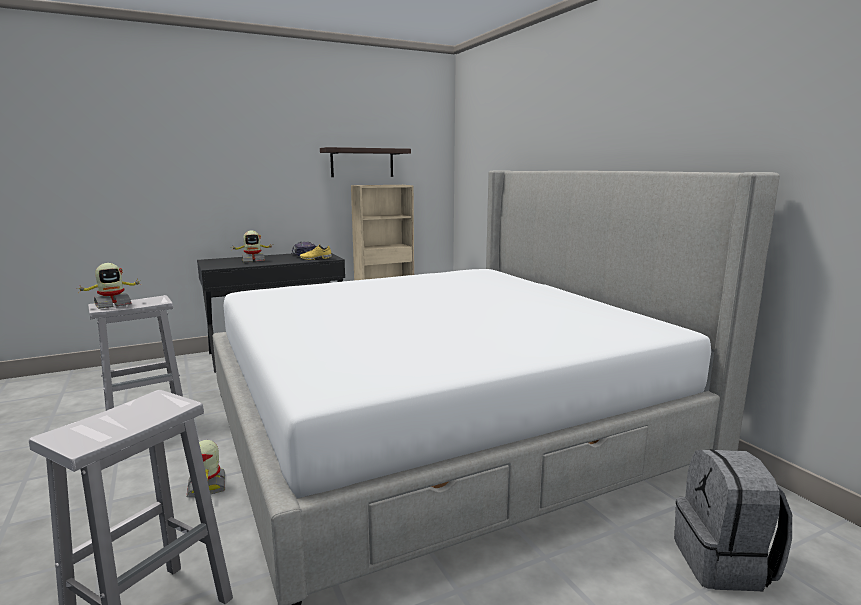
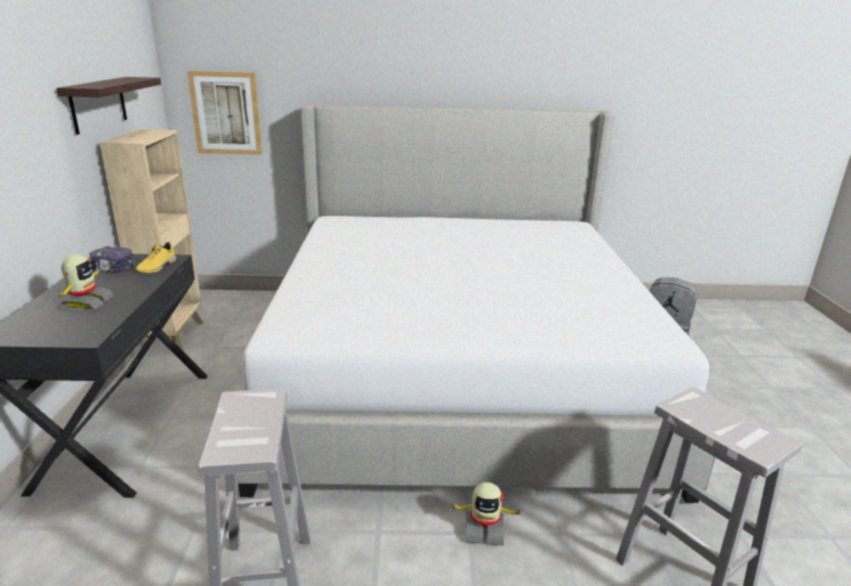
camera: 65 degrees left, 10 degrees up
(113, 304) = (242, 439): toy robot -> none
(476, 180) = (226, 113): none -> picture

